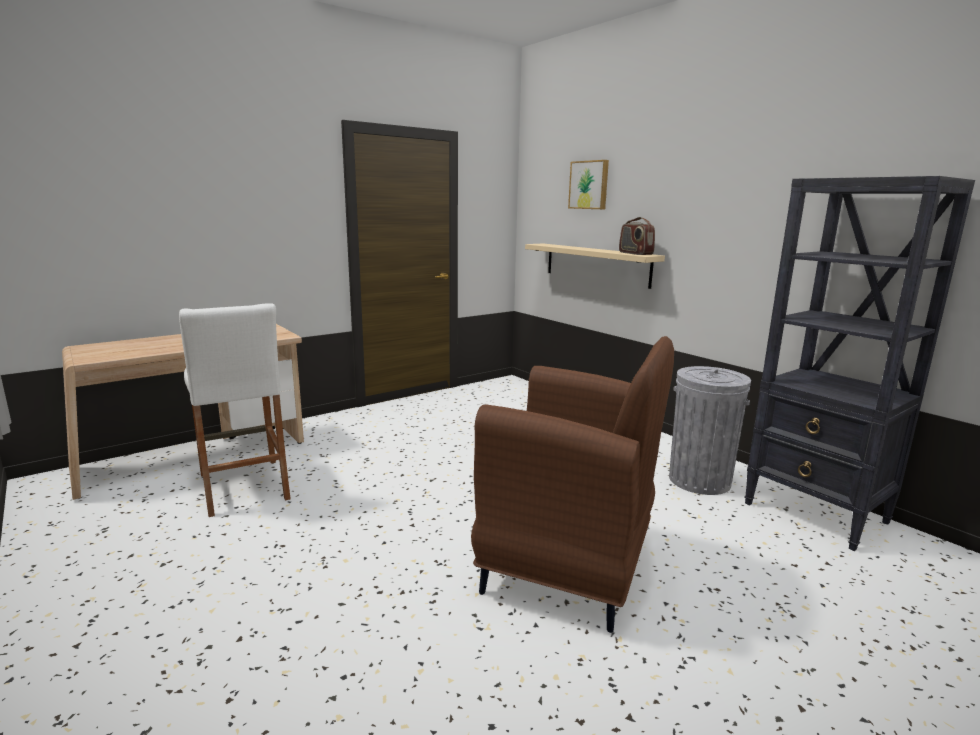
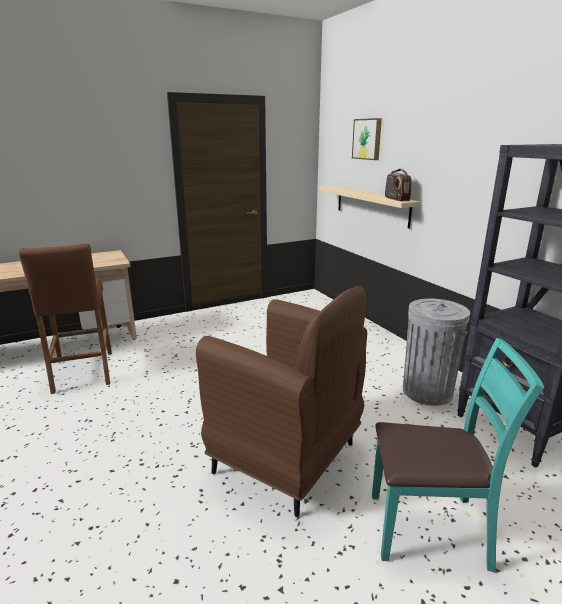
camera: 10 degrees right, 5 degrees up
(244, 486) = (83, 371): white stool -> brown stool
(771, 628) = (429, 529): none -> turquoise chair

